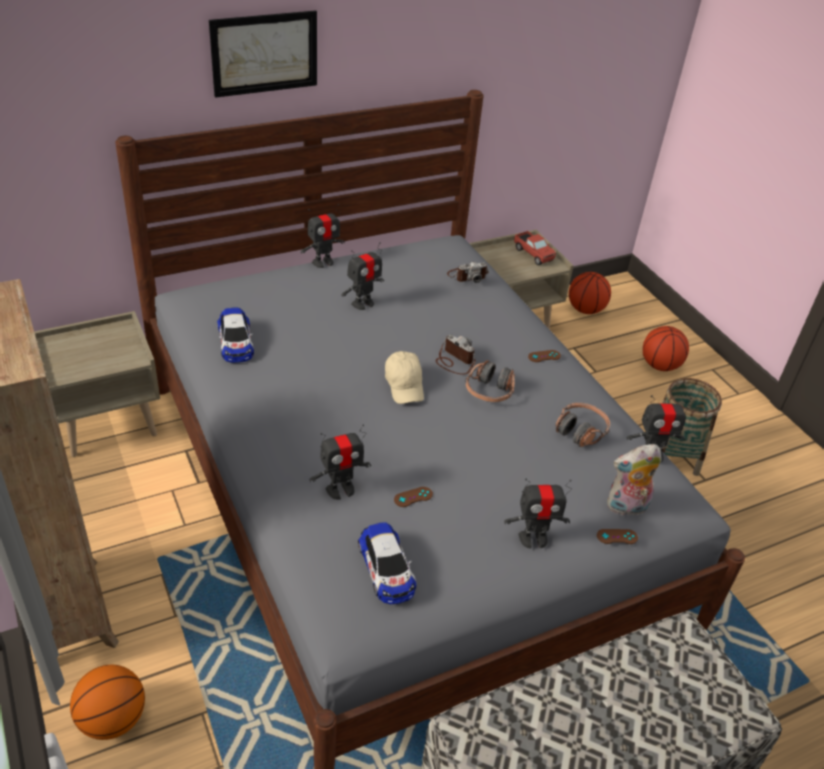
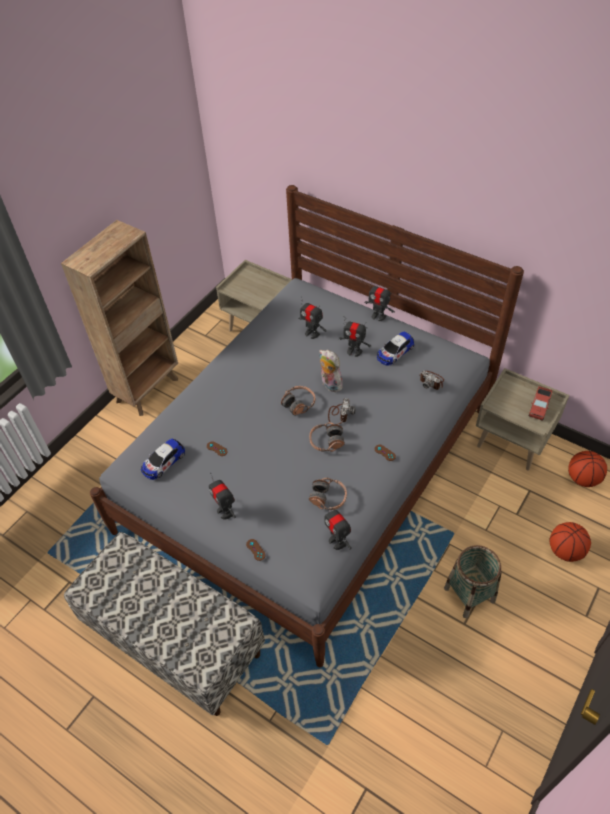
camera: 65 degrees right, 10 degrees up
(113, 719) = (106, 438): basketball -> none
(235, 342) = (274, 324): toy car -> toy car (395, 352)
(264, 53) = (379, 176): picture -> none
(340, 489) = (201, 419): toy robot -> toy robot (312, 333)
(404, 385) = (299, 404): beige cap -> headphones
(626, 507) = (282, 545): plush toy -> plush toy (329, 384)

